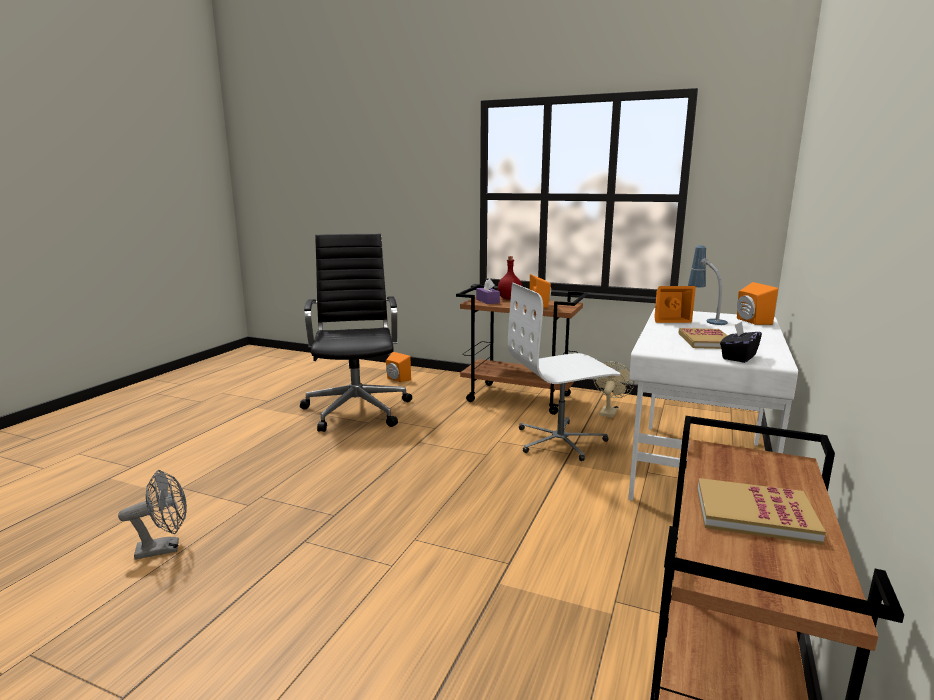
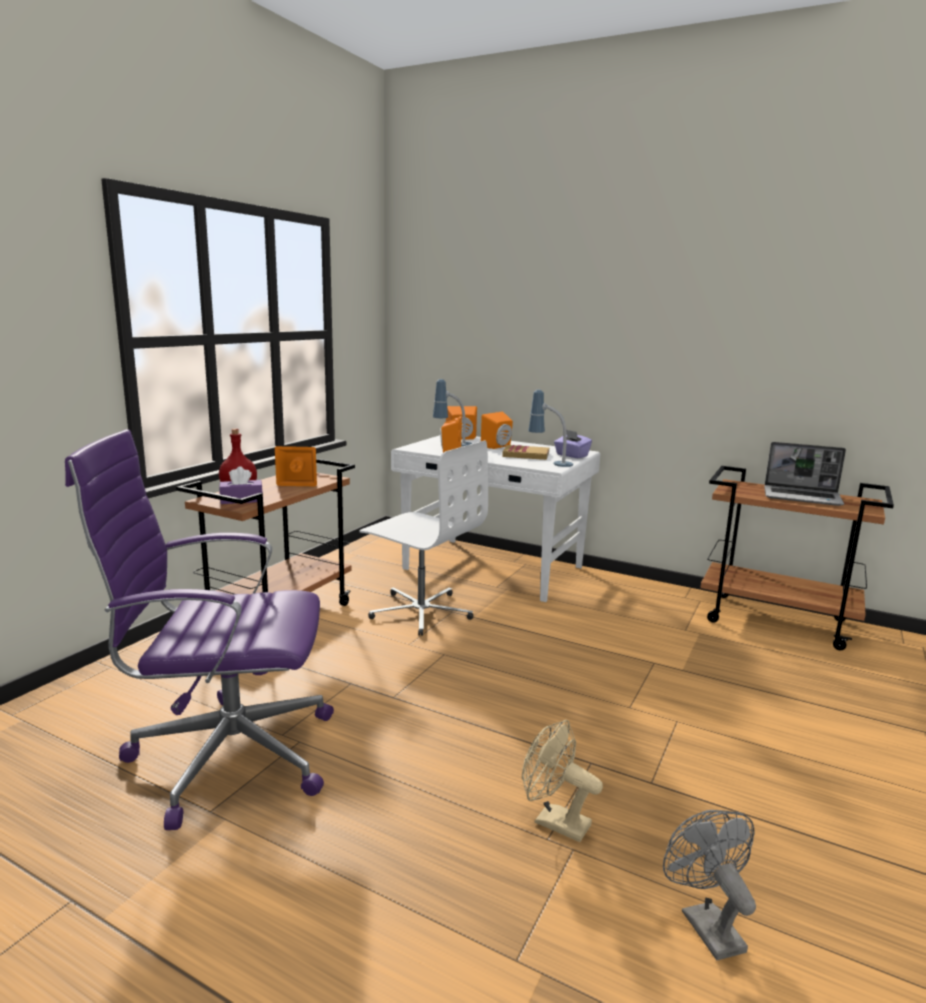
camera: 85 degrees left, 0 degrees up
(357, 409) = (226, 755): black office chair -> purple office chair
(396, 379) = (95, 711): orange speaker -> orange speaker (498, 446)
(560, 441) = (421, 611): white office chair -> white office chair turned 45 degrees counterclockwise
(609, 411) = (353, 578): beige fan -> beige fan (554, 821)
(671, 348) = (549, 464): none -> table lamp
(738, 357) = (571, 455): black tissue box -> purple tissue box
(754, 514) = (803, 497): book -> laptop

